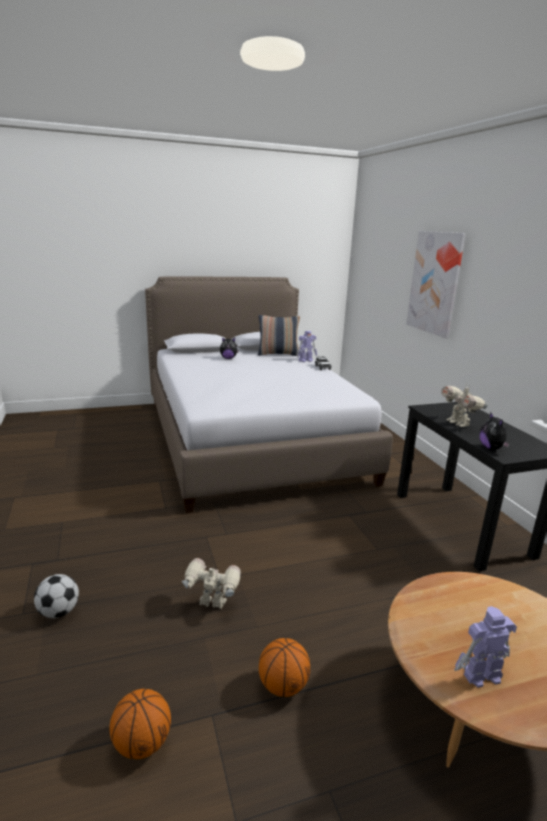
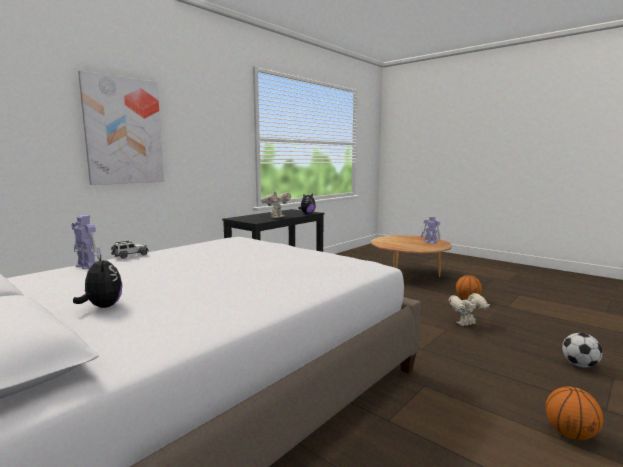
camera: 120 degrees left, 10 degrees down
(142, 744) = (544, 313): basketball -> basketball (570, 434)
(212, 604) = (467, 324): toy robot -> toy robot turned 90 degrees clockwise
(278, 354) = (41, 284): pillow -> none

